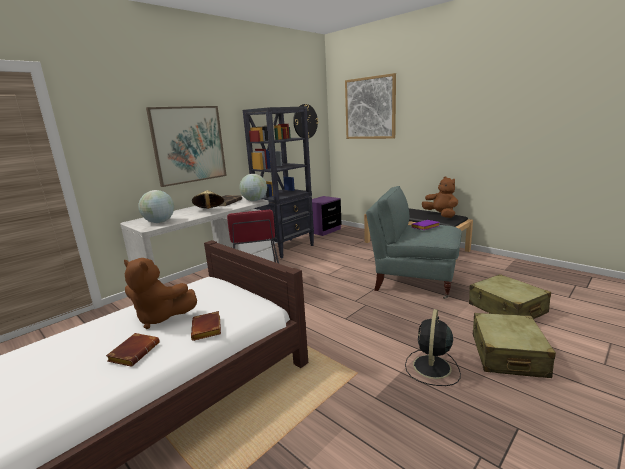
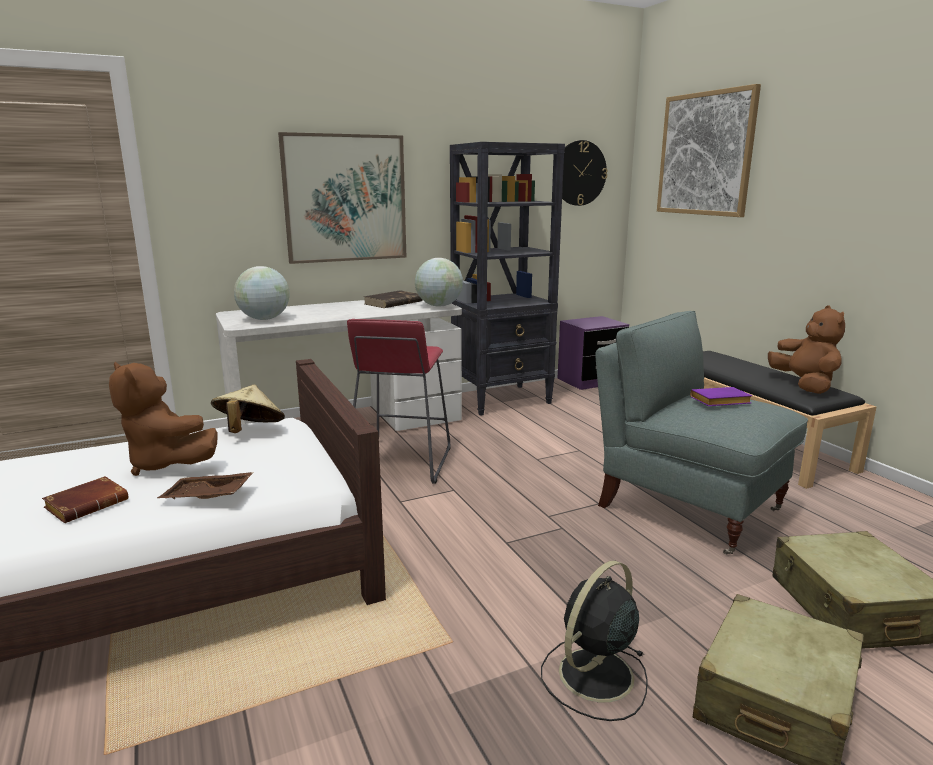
camera: 20 degrees right, 0 degrees up
(208, 329) = (207, 497): brown book -> brown tray
(209, 210) = (353, 311): beige hat -> beige hat (249, 431)

